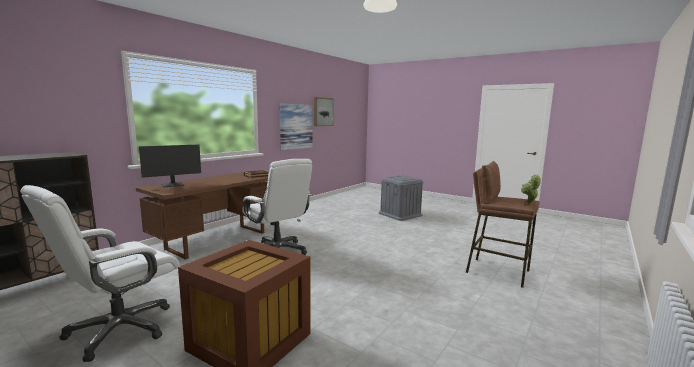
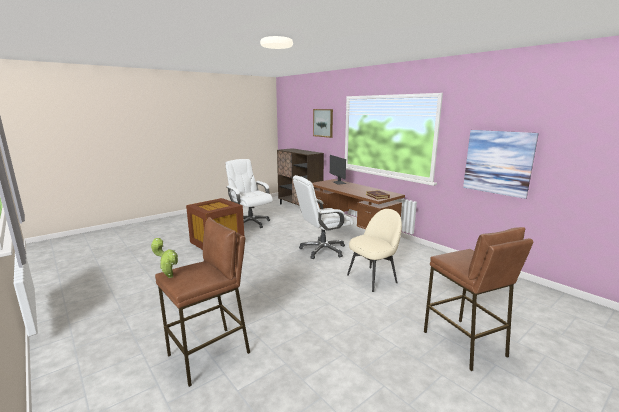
camera: 105 degrees right, 5 degrees up
(323, 112) = (573, 145): picture -> picture (323, 123)
(338, 230) = (373, 278): none -> beige chair
(400, 214) = (464, 343): grey storage box -> brown stool

